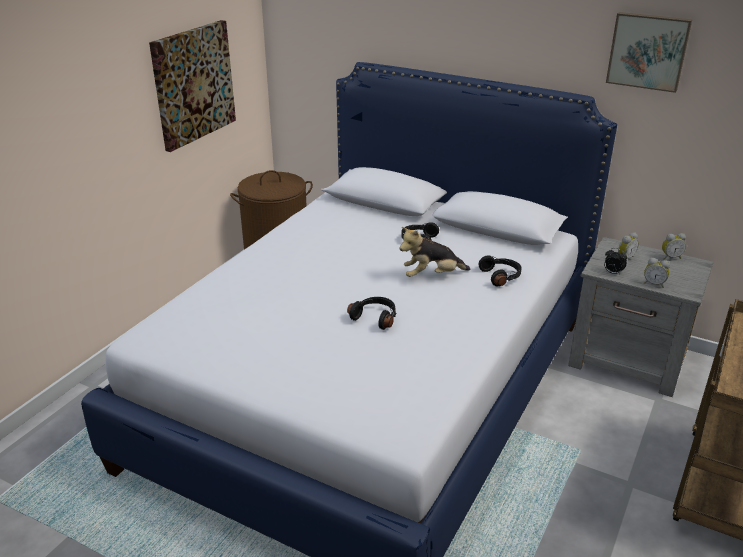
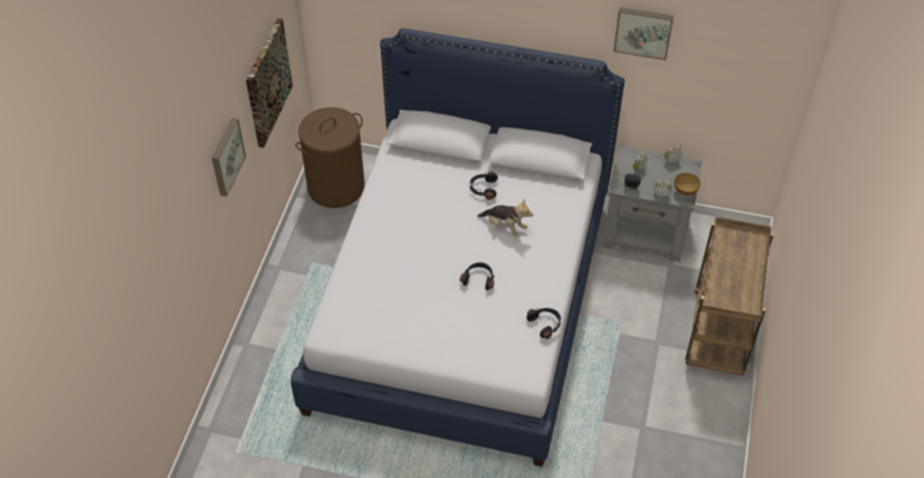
camera: 15 degrees left, 20 degrees up
(93, 110) = (226, 156): none -> picture
(431, 275) = (504, 227): plush toy -> plush toy turned 120 degrees counterclockwise
(501, 276) = (554, 217): black headphones -> black headphones (545, 324)
(688, 286) = (685, 191): none -> bowl

